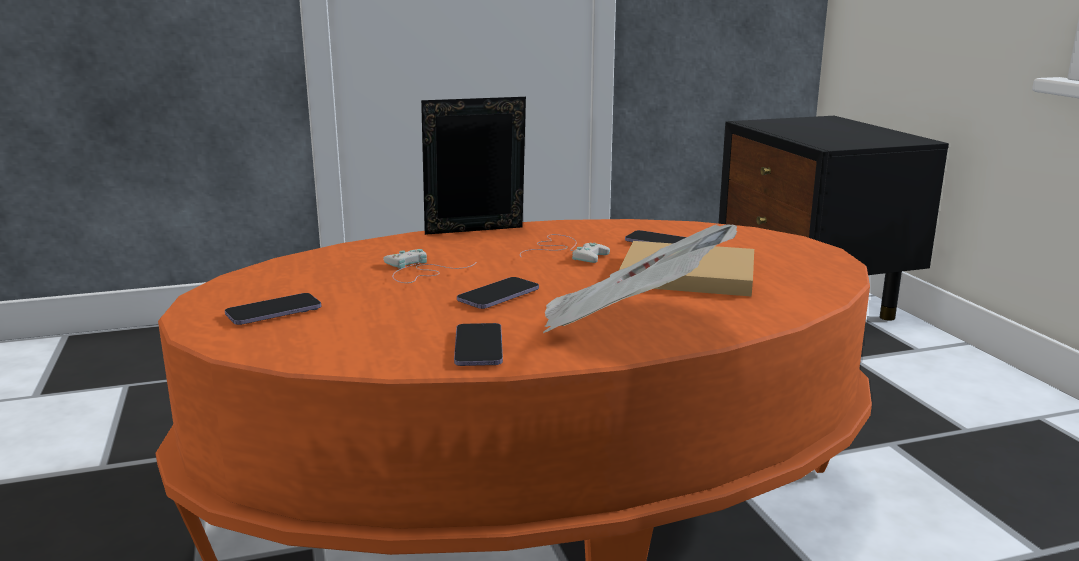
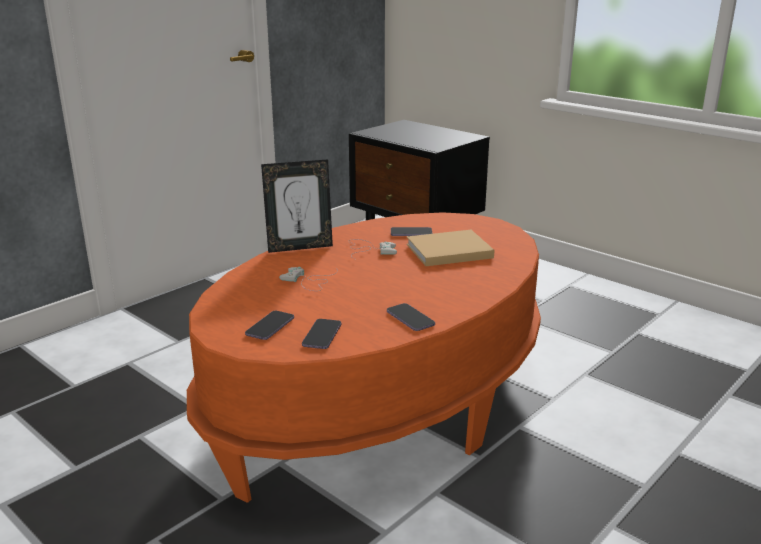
camera: 30 degrees left, 5 degrees up
(475, 233) = (299, 247): picture frame -> picture frame turned 150 degrees counterclockwise
(498, 296) = (375, 286): phone -> phone (322, 335)
(627, 327) = (461, 289): newspaper -> none

